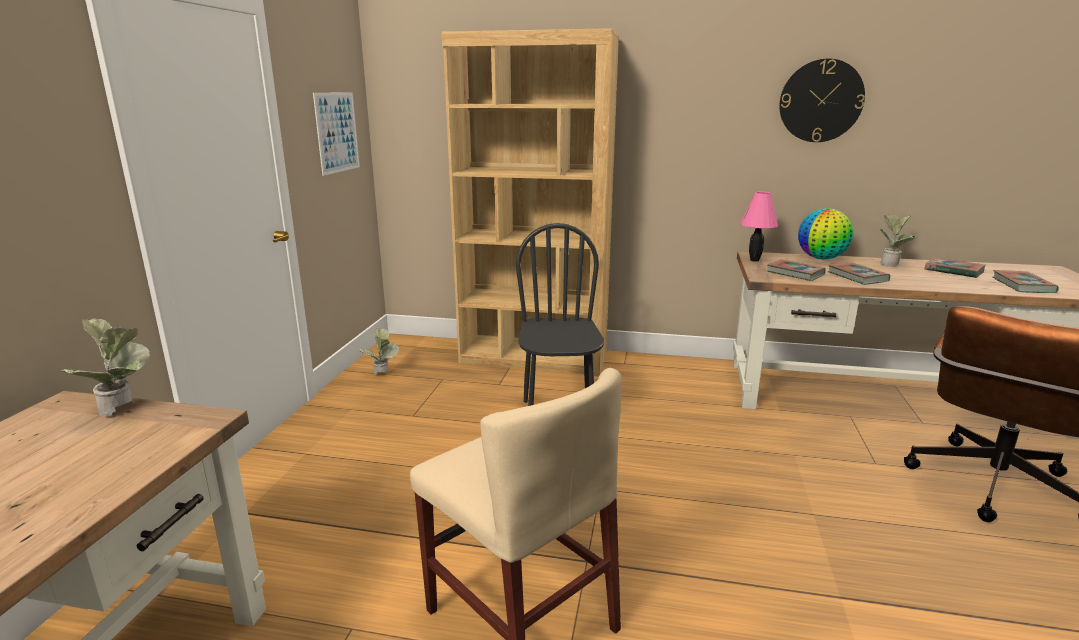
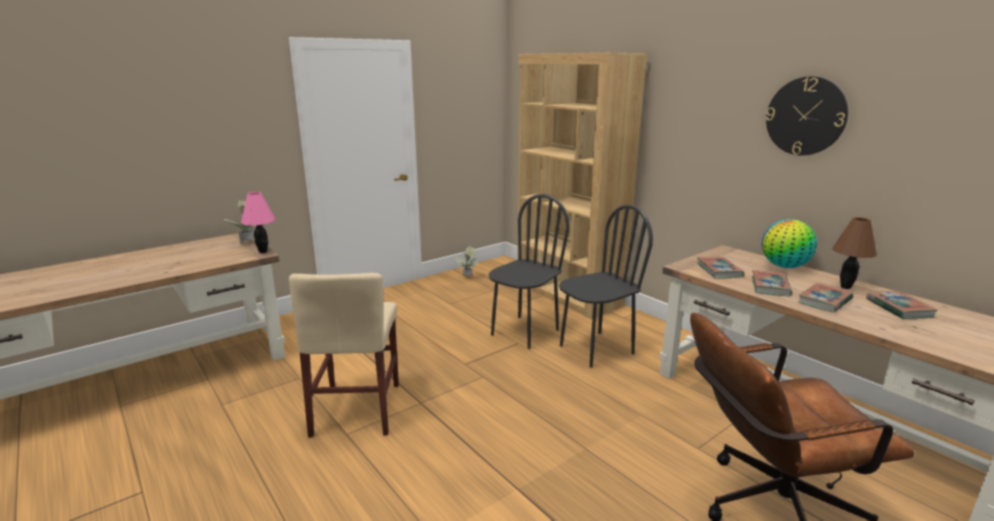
camera: 40 degrees right, 0 degrees up
(337, 132) = (469, 117): picture -> none
(655, 406) = (596, 349): none -> black chair
(754, 260) = (714, 254): pink table lamp -> pink table lamp (263, 251)
(892, 264) = (845, 287): potted plant -> brown table lamp
(1022, 285) = (941, 339): book -> book (824, 301)

